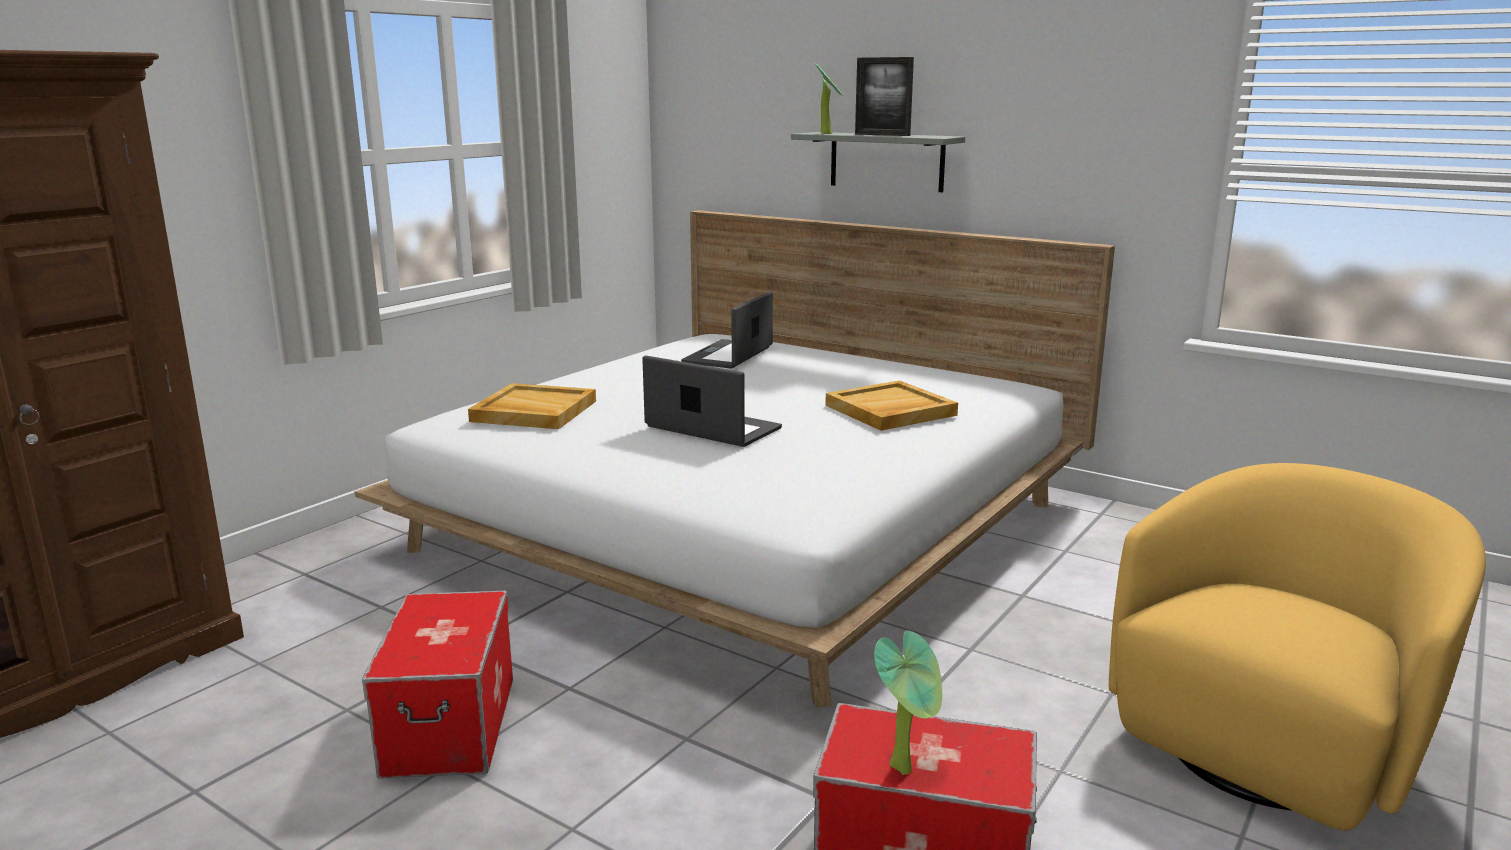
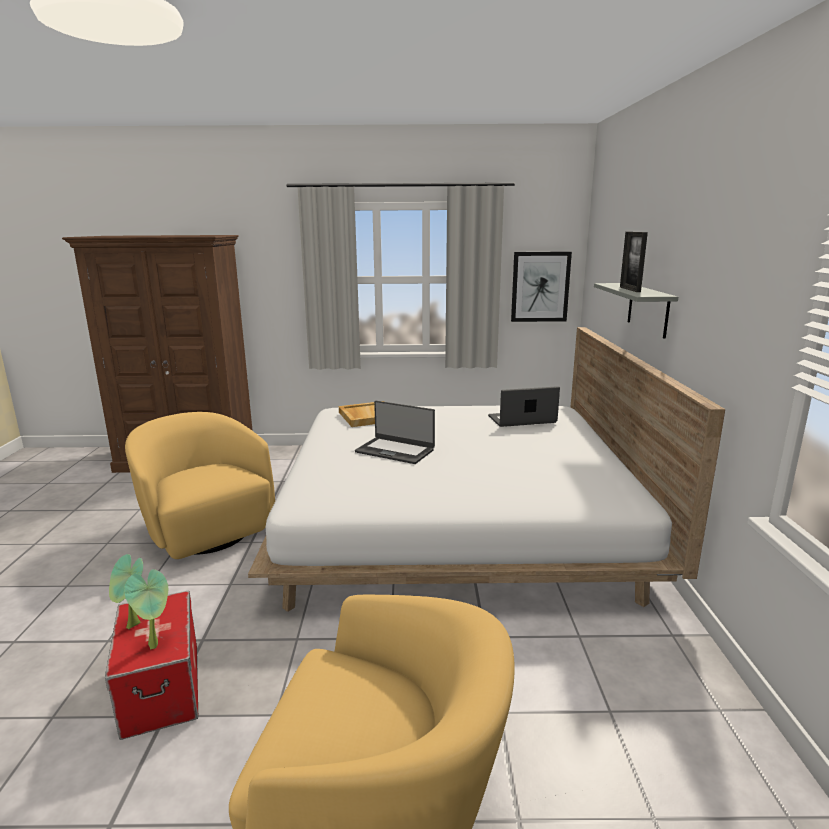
camera: 55 degrees right, 0 degrees up
(449, 725) = (205, 530): storage box -> yellow armchair
(606, 155) = (540, 287): none -> picture
(712, 428) = (395, 450): laptop -> laptop turned 120 degrees clockwise
(827, 133) = (611, 285): potted plant -> potted plant (156, 645)
(890, 410) = (495, 478): beige tray -> none

